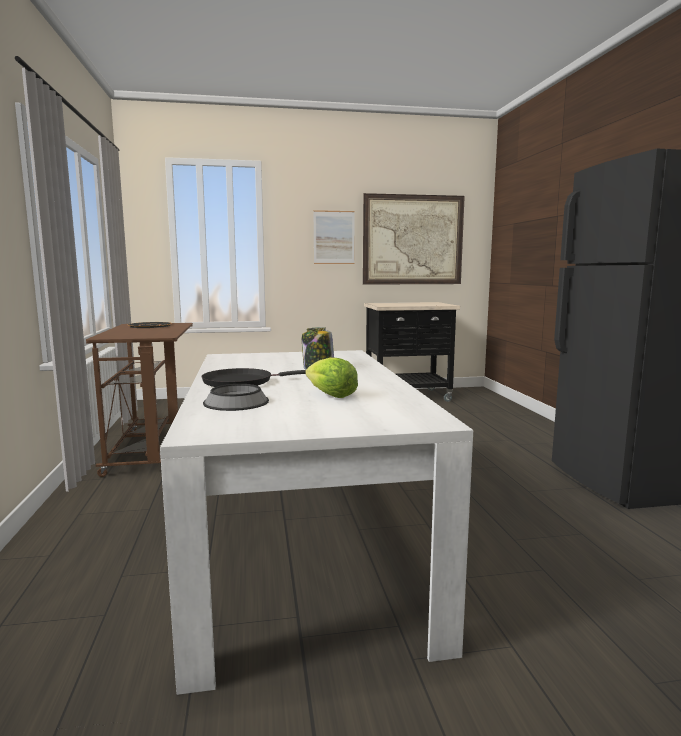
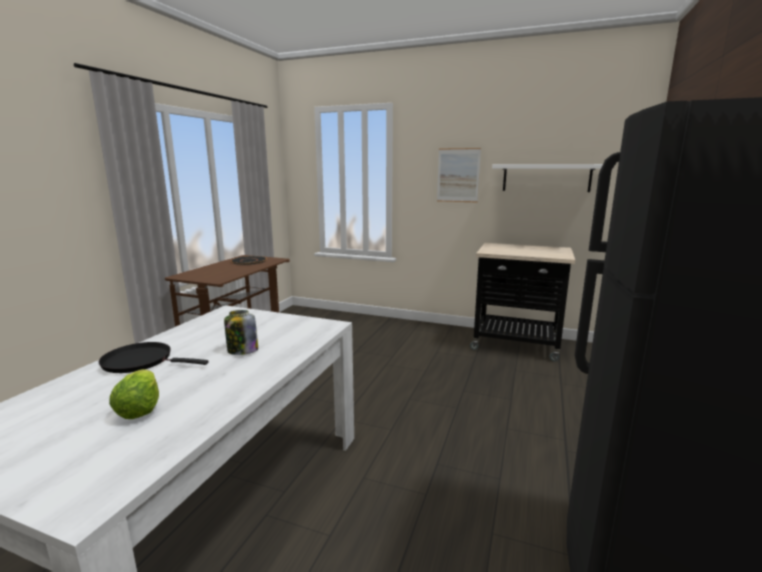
camera: 30 degrees right, 5 degrees up
(236, 402) = (63, 397): bowl -> none
(413, 240) = (546, 178): picture -> white shelf

